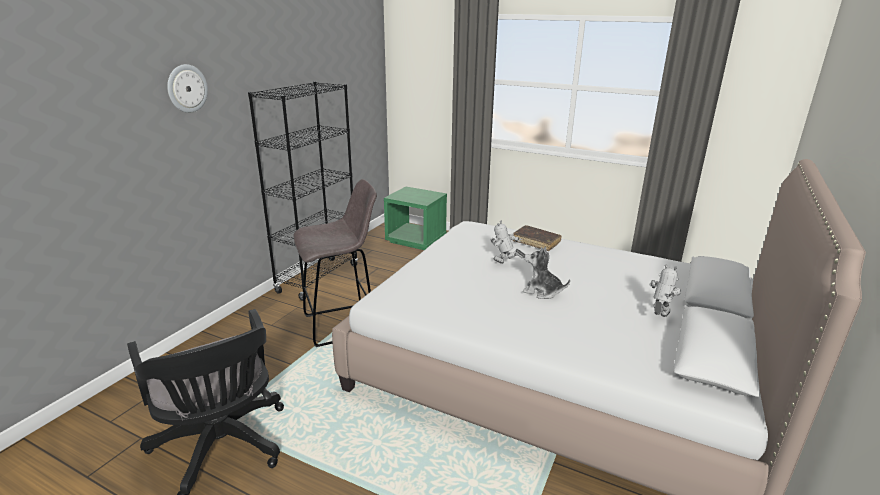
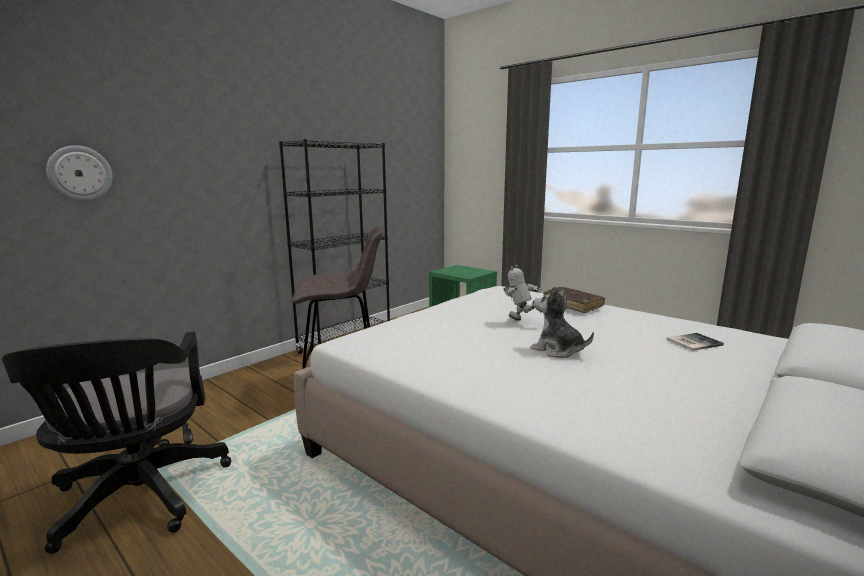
camera: 15 degrees right, 10 degrees down
(187, 88) = (211, 128): wall clock -> wall clock (80, 173)
(629, 274) = (692, 342): none -> book
(658, 317) = (729, 393): toy robot -> none

